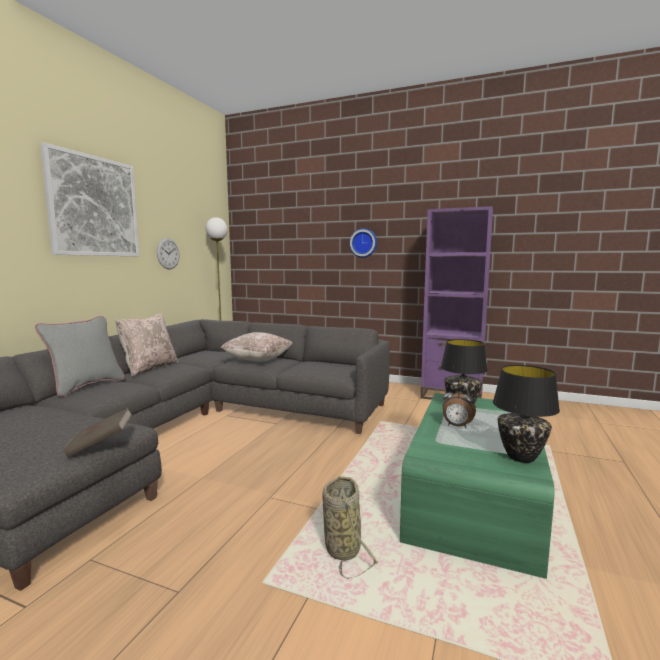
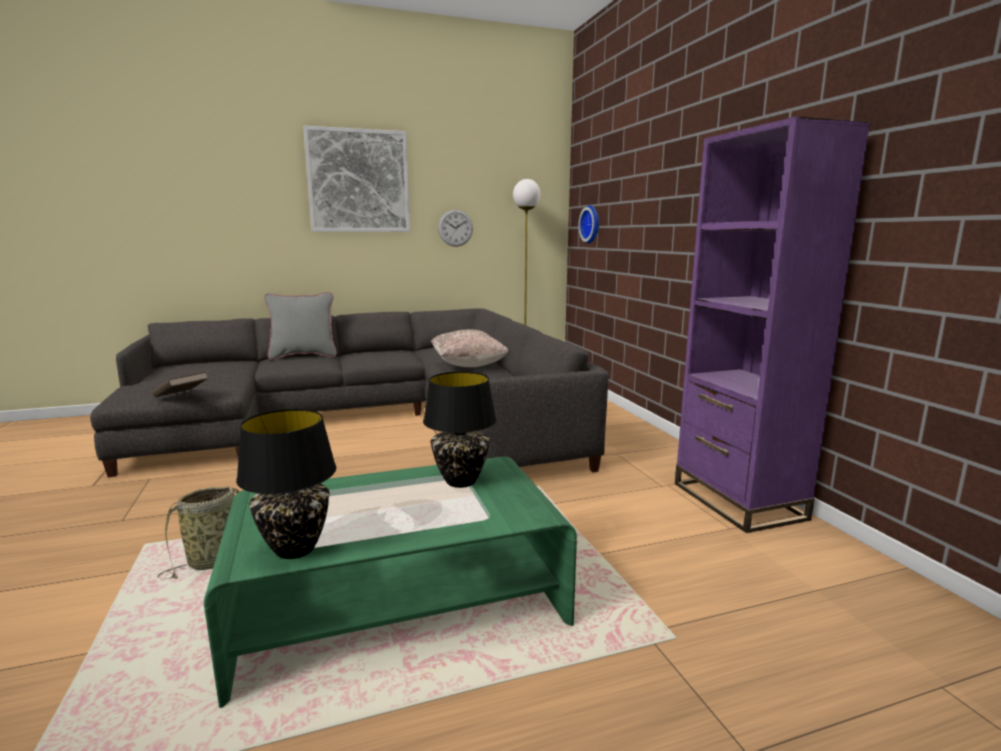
camera: 50 degrees right, 5 degrees up
(149, 368) = (376, 352): beige pillow -> none
(363, 243) = (682, 206): wall clock -> wall clock (592, 224)
(457, 426) = (375, 493): alarm clock -> none

